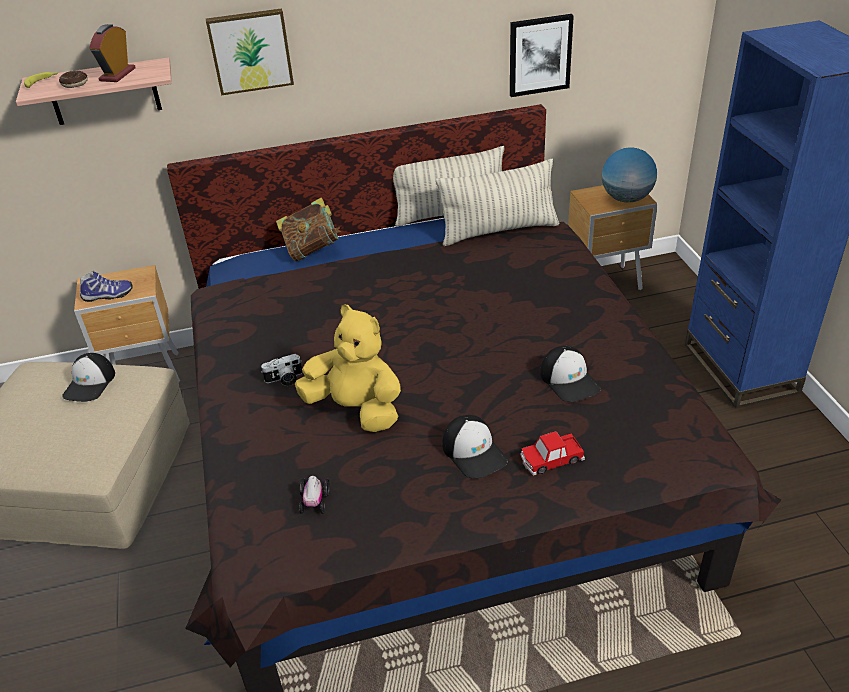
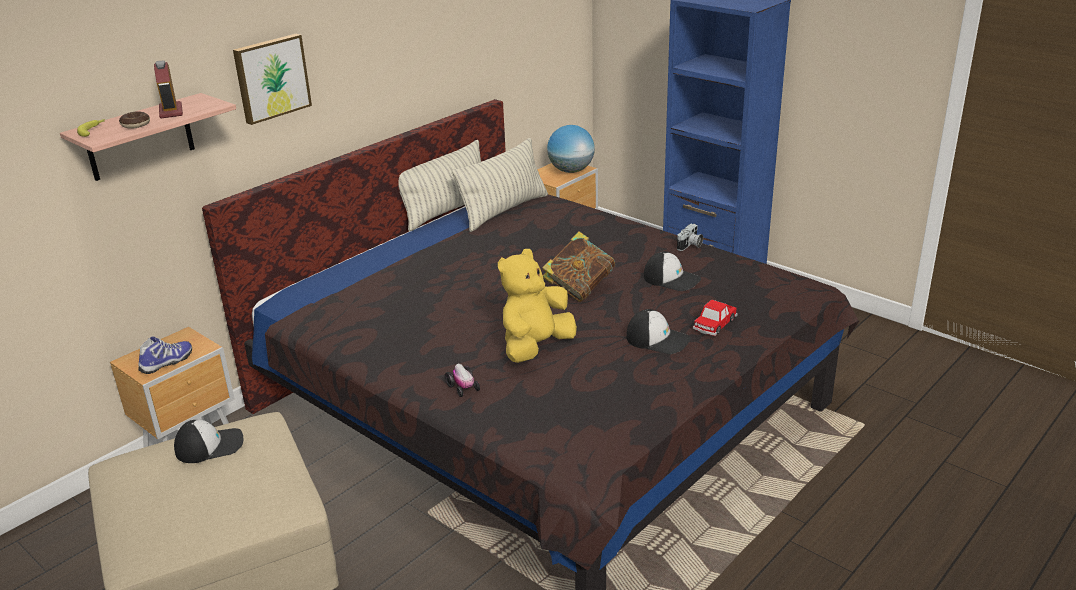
camera: 35 degrees left, 10 degrees down
(90, 384) = (210, 446): cap -> cap turned 90 degrees counterclockwise
(284, 379) = (449, 351): camera -> camera (690, 246)
(312, 249) = (353, 266): book -> book (579, 289)
(314, 501) = (577, 410): toy car -> toy car (463, 387)
(356, 409) = (535, 347): yellow plush toy -> yellow plush toy turned 45 degrees counterclockwise
(539, 55) = (487, 56): picture -> none

